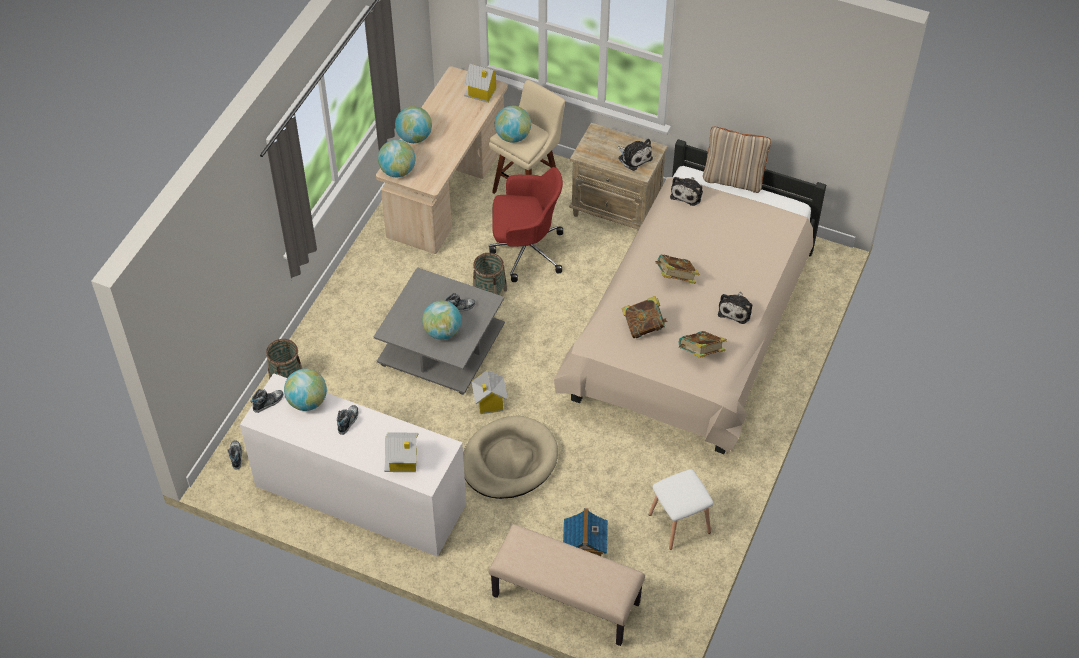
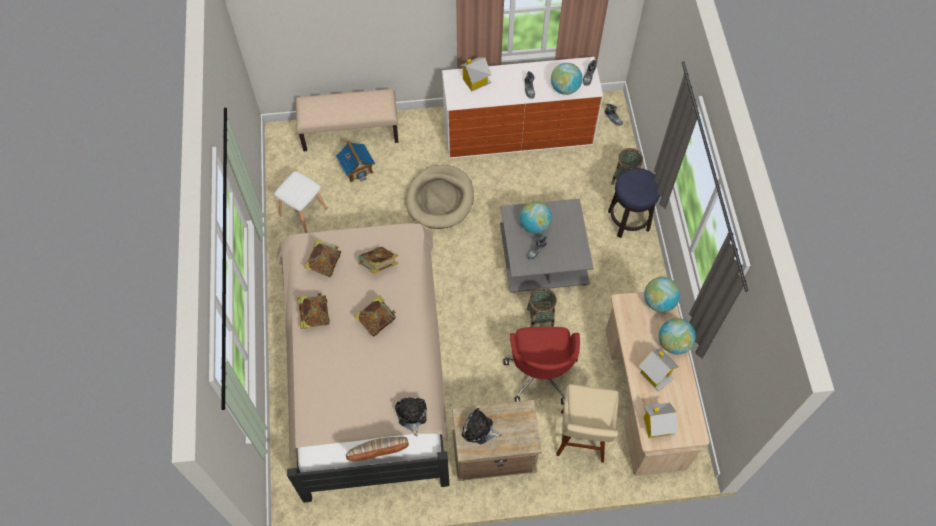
camera: 150 degrees right, 10 degrees up
(322, 339) = (628, 220): none -> stool
(489, 402) = (480, 232): toy house -> toy house (655, 374)
(513, 137) = (598, 399): globe -> none
(525, 250) = (540, 372): red office chair -> red office chair turned 60 degrees counterclockwise
(736, 310) = (315, 316): plush toy -> book

